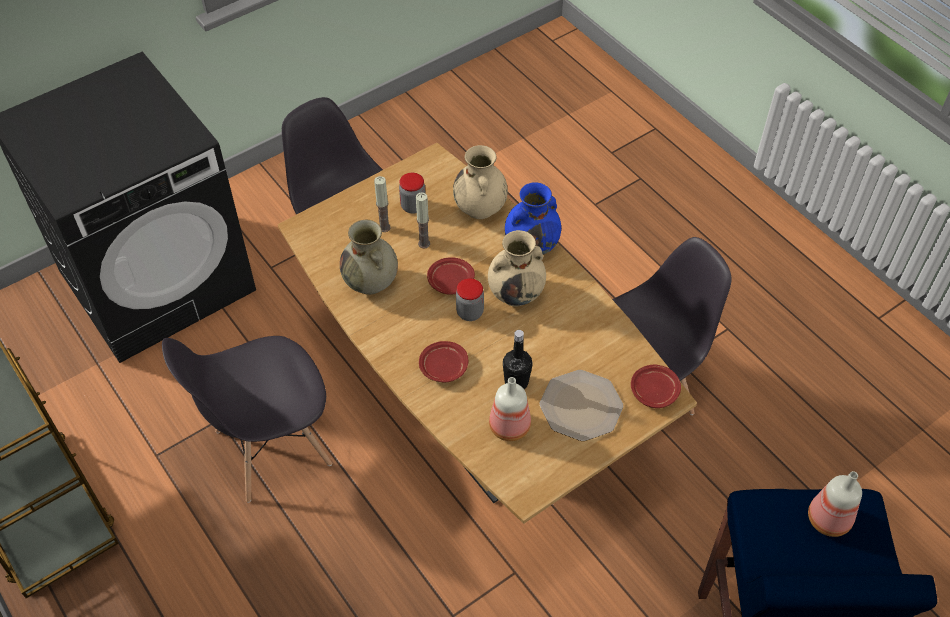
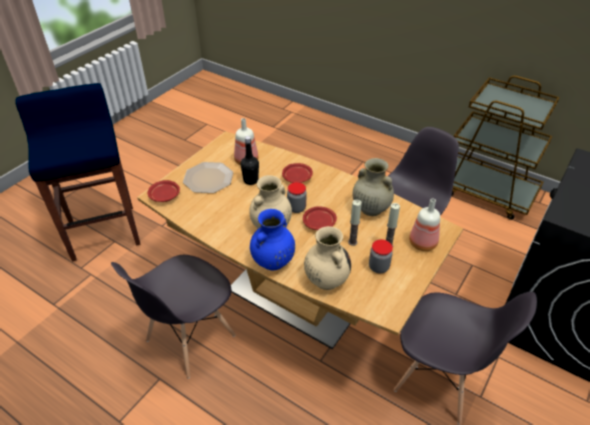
camera: 160 degrees right, 10 degrees down
(828, 520) = (63, 150): bottle -> bottle (422, 242)

